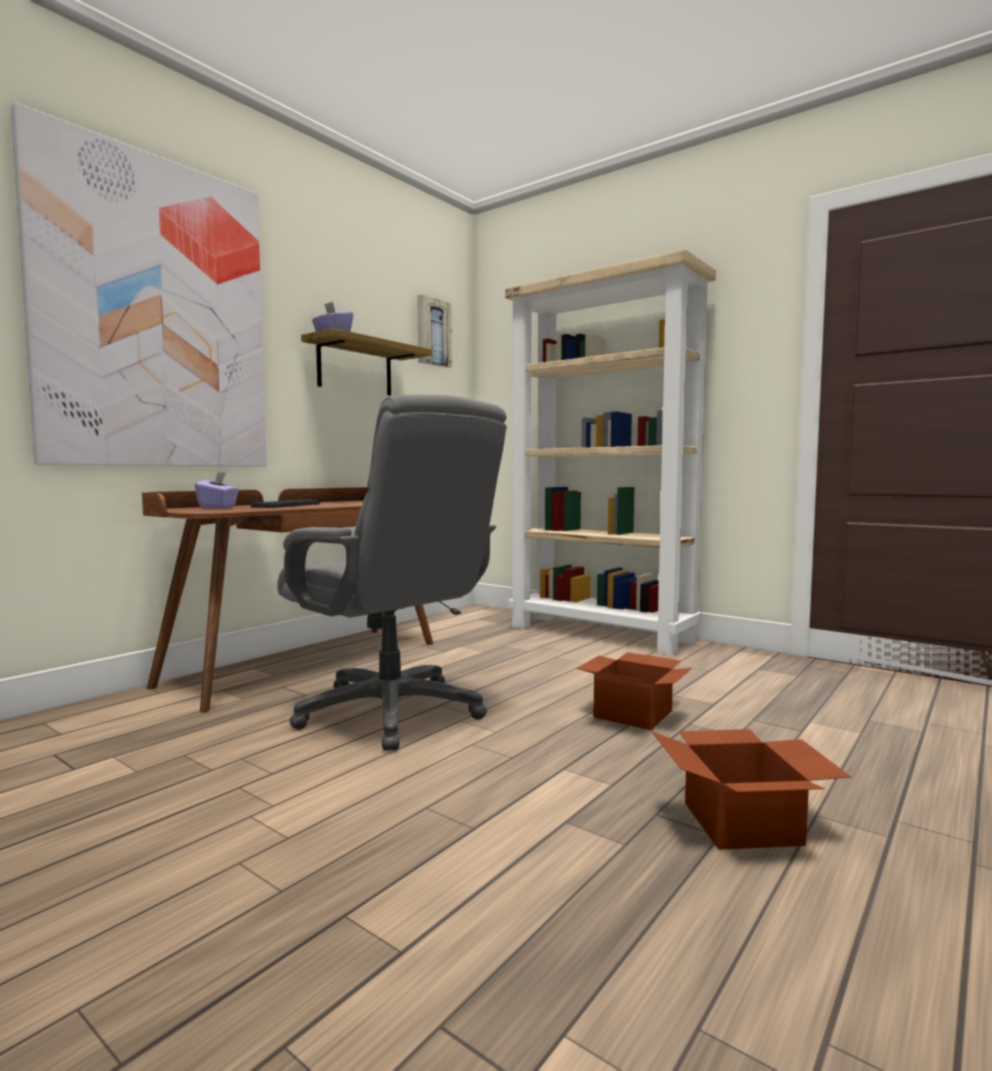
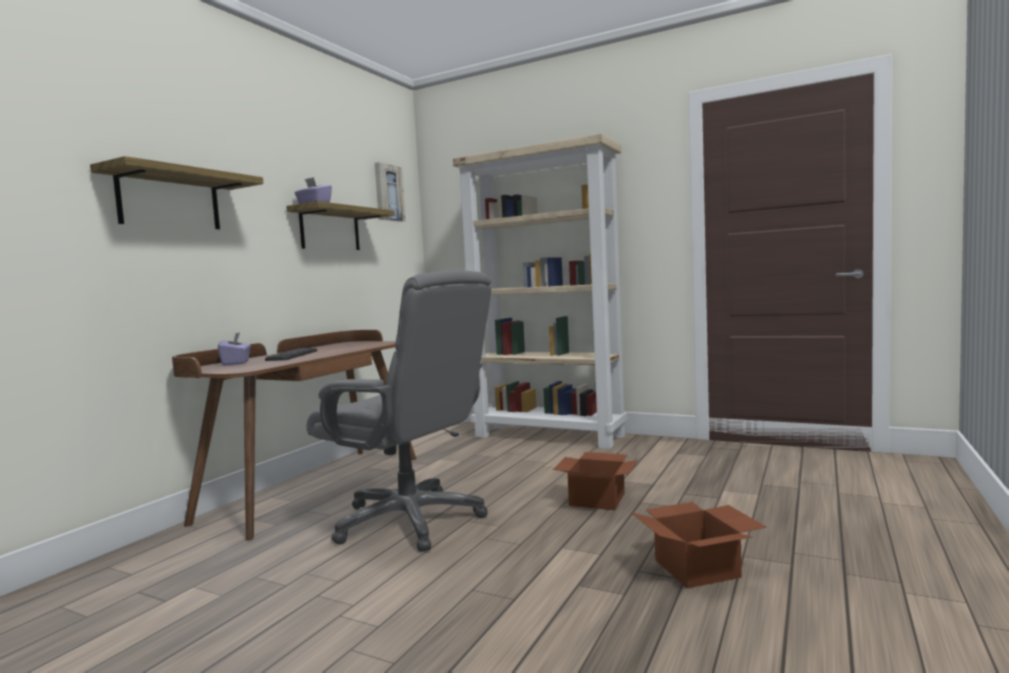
camera: 10 degrees left, 0 degrees up
(155, 314) = (169, 200): picture -> shelf

